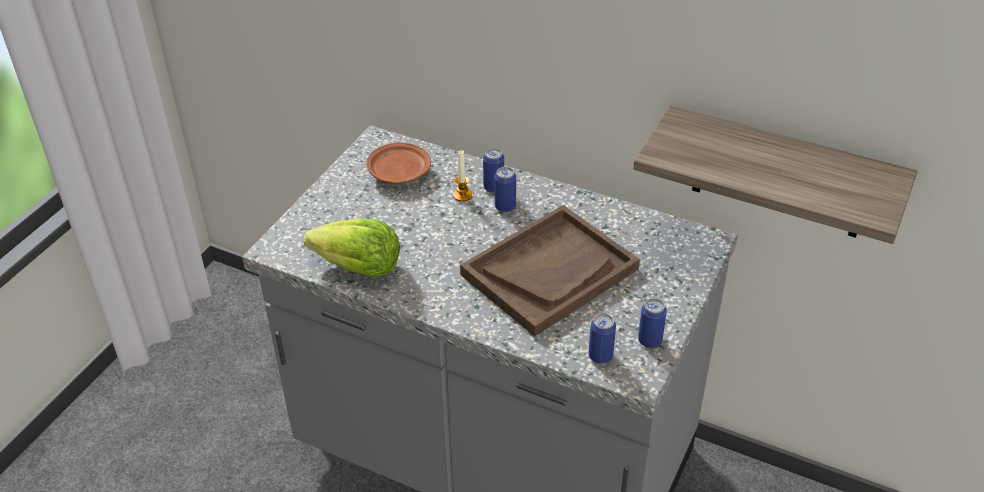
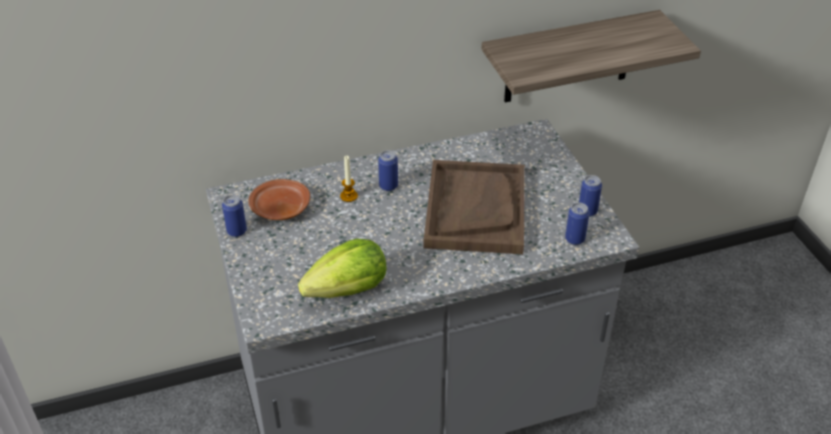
camera: 45 degrees left, 0 degrees up
(493, 187) = (362, 178): can -> can (236, 231)

